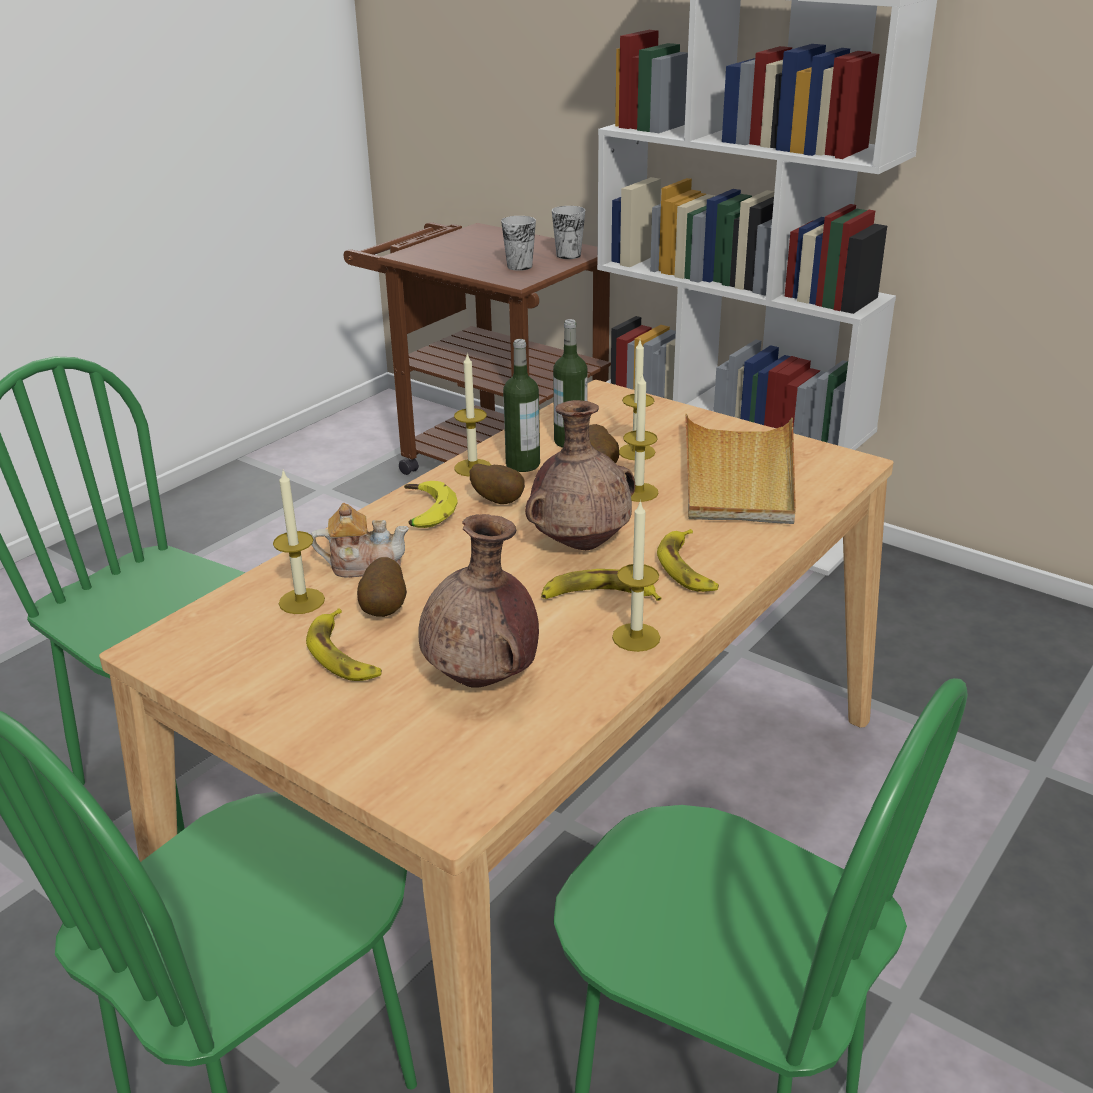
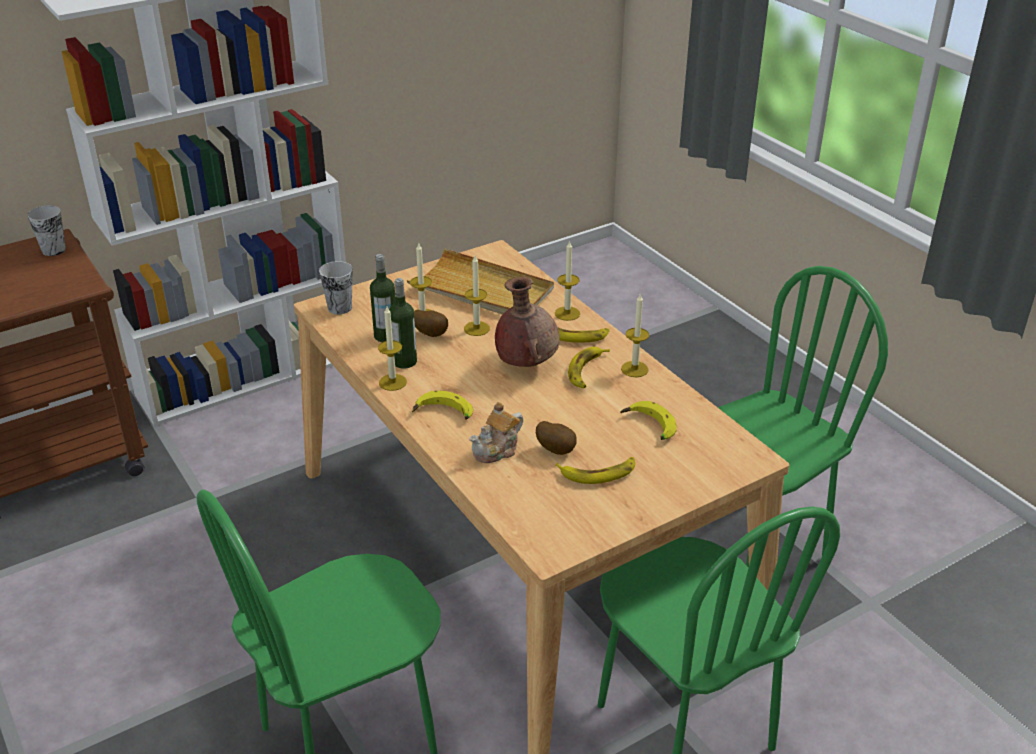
camera: 70 degrees left, 5 degrees up
(301, 601) = (527, 482): candle -> candle (567, 313)
(364, 565) = (497, 450): teapot -> teapot turned 150 degrees counterclockwise
(483, 679) = (648, 427): brown vase -> banana
(499, 501) = (449, 381): potato -> none
(519, 266) = (50, 277): cup -> cup (340, 308)

